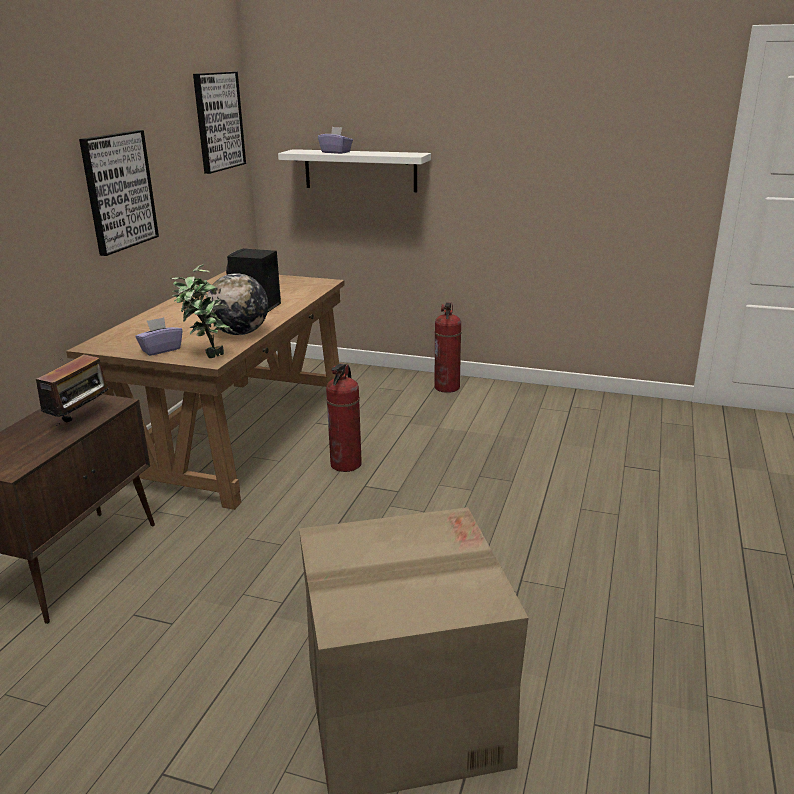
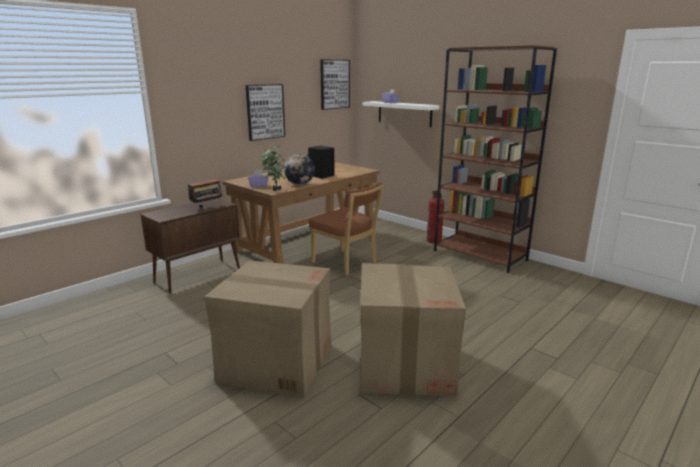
camera: 25 degrees right, 5 degrees down
(346, 464) = (346, 264): fire extinguisher -> brown chair
(537, 400) = (480, 255): none -> brown bookcase
(610, 638) = (405, 364): none -> cardboard box

